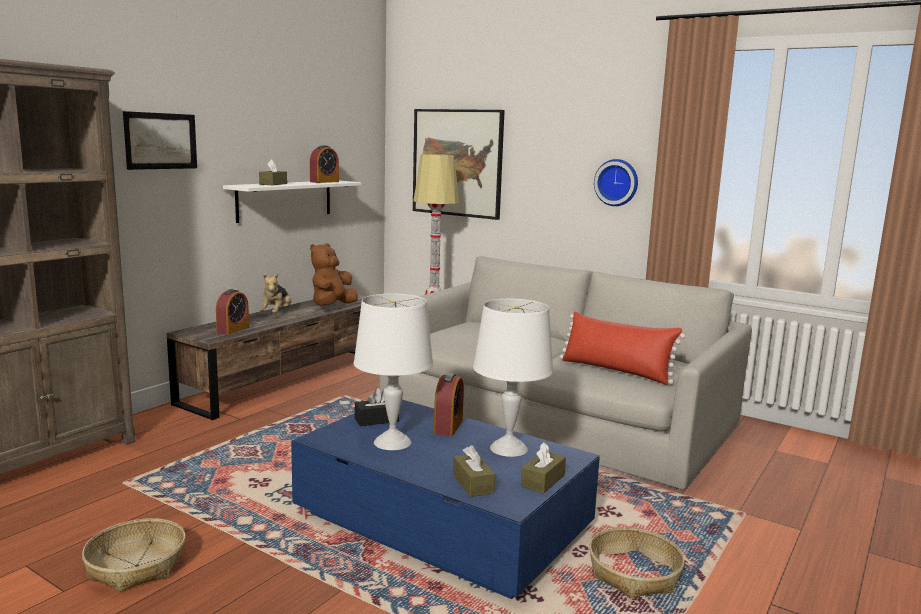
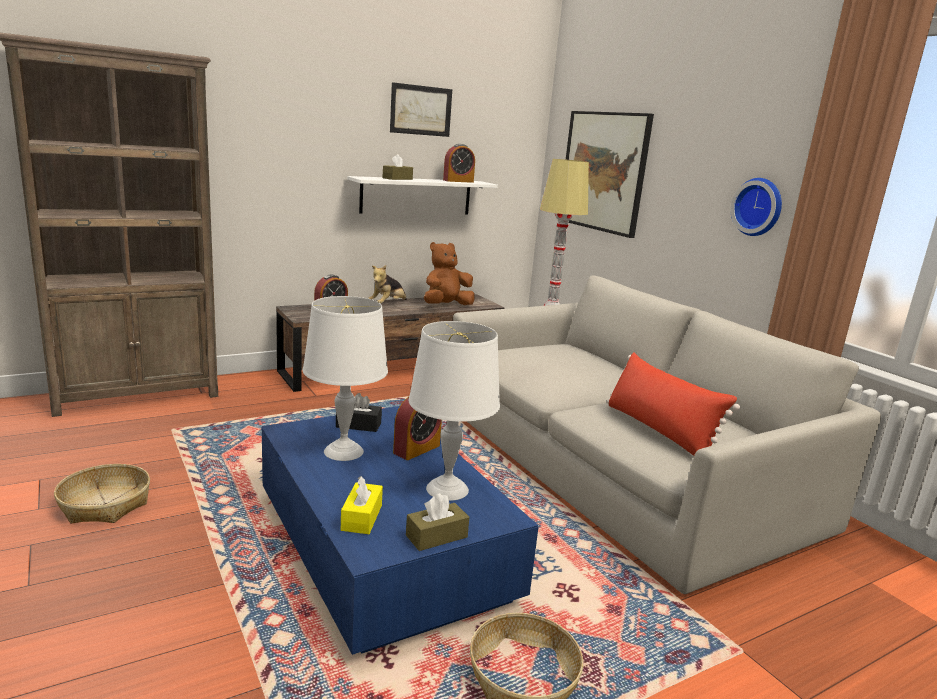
camera: 25 degrees right, 5 degrees up
(161, 141) = (284, 129): picture -> picture (421, 110)
(473, 484) = (361, 517): brown tissue box -> yellow tissue box

